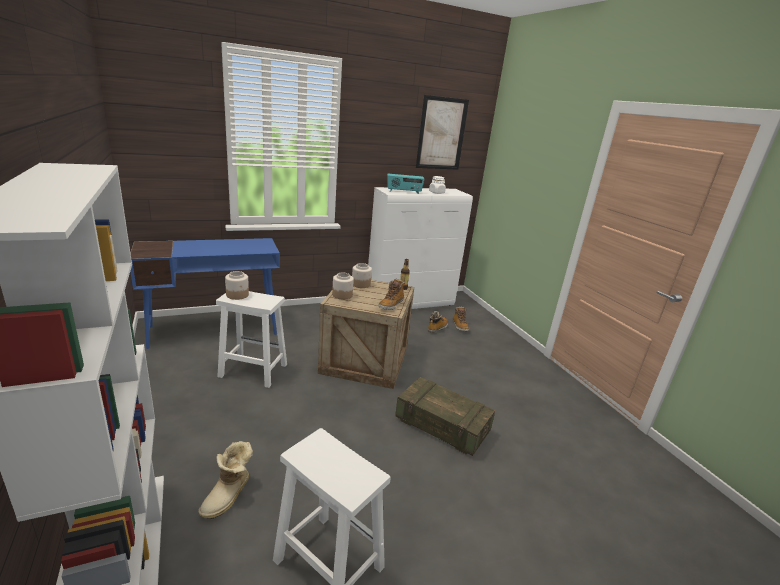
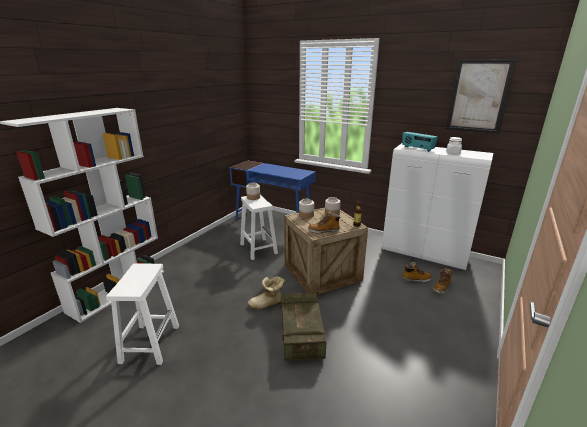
camera: 55 degrees right, 0 degrees up
(229, 496) = (168, 292): boot -> boot (267, 304)

